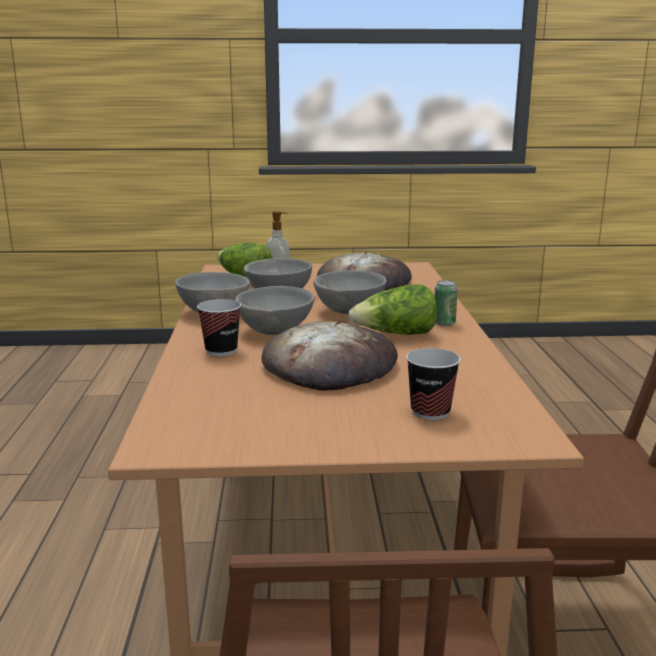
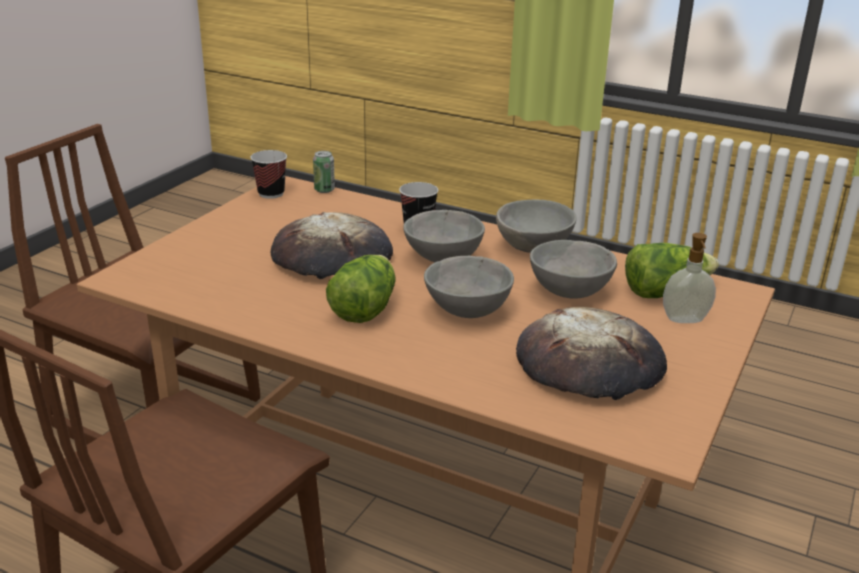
camera: 120 degrees right, 10 degrees up
(430, 412) = (203, 262): cup -> cup (271, 193)
(444, 323) = (365, 347): can -> can (324, 190)

